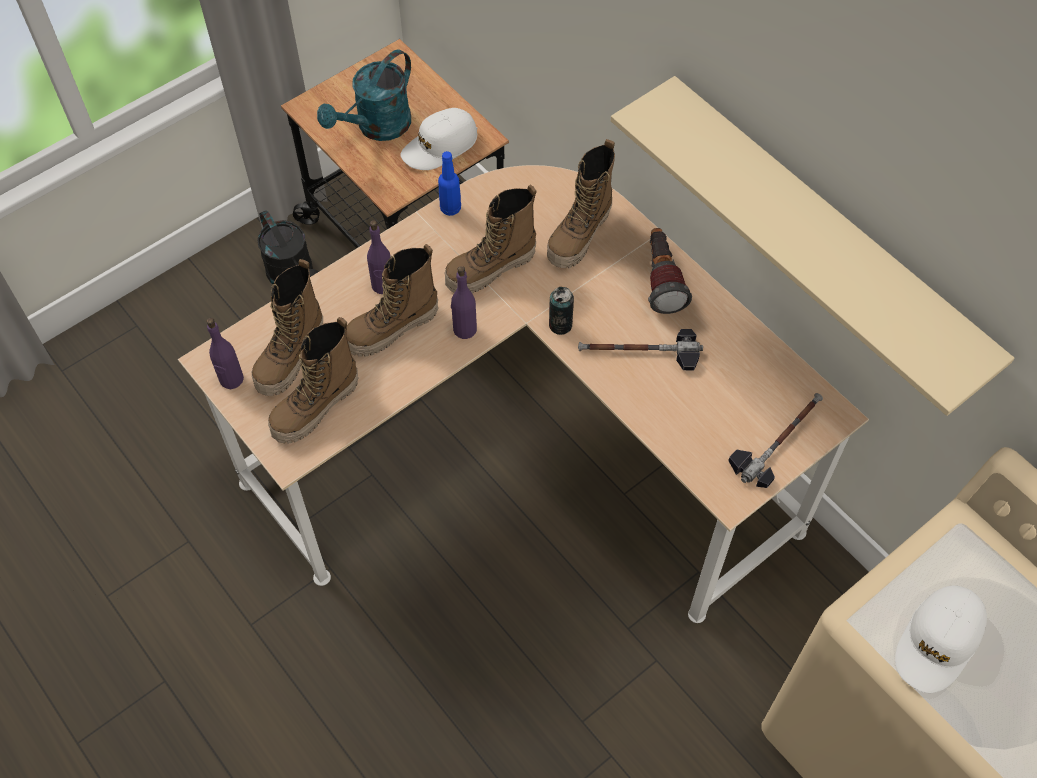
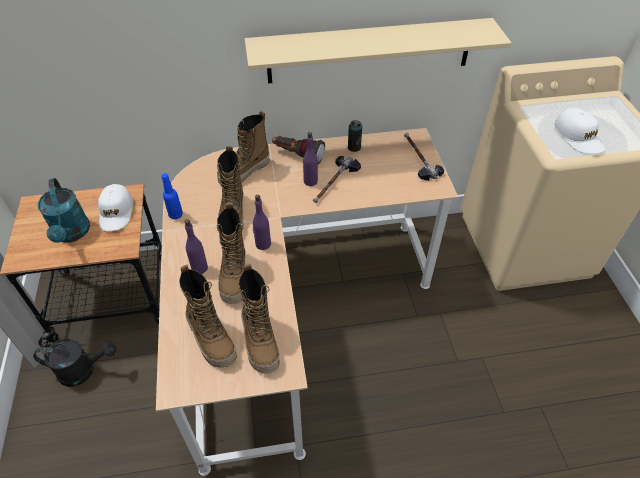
camera: 60 degrees left, 10 degrees down
(231, 379) = (200, 382): purple bottle -> purple bottle (310, 181)
(560, 325) = (293, 204): can -> can (354, 147)
(580, 236) = (244, 172): boot -> boot turned 75 degrees clockwise

